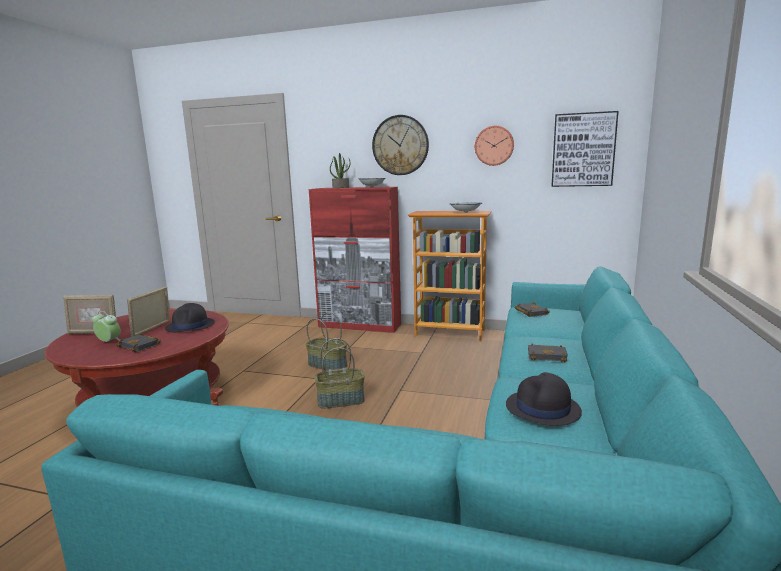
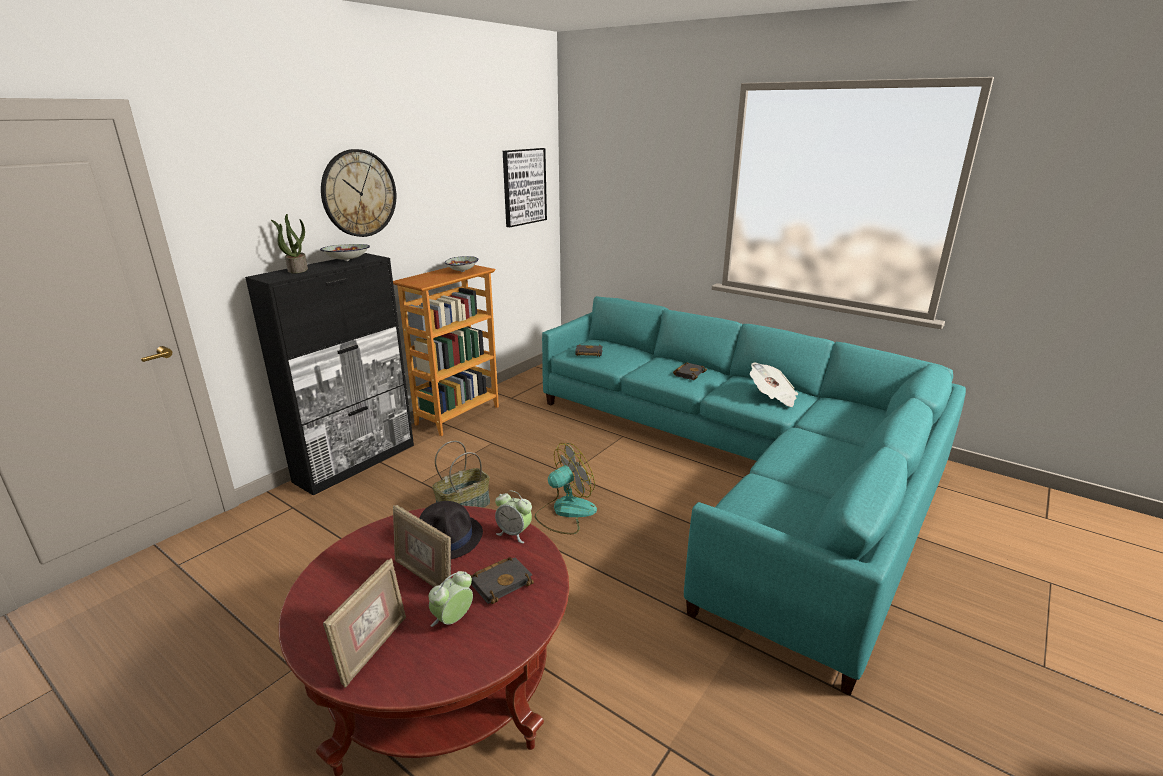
camera: 70 degrees left, 10 degrees up
(194, 339) = (514, 533): none -> alarm clock
(341, 400) = (565, 512): basket -> fan
(360, 325) = (356, 462): red cabinet -> black cabinet
(494, 145) = (458, 187): wall clock -> none
(542, 409) = (772, 397): black hat -> newspaper

